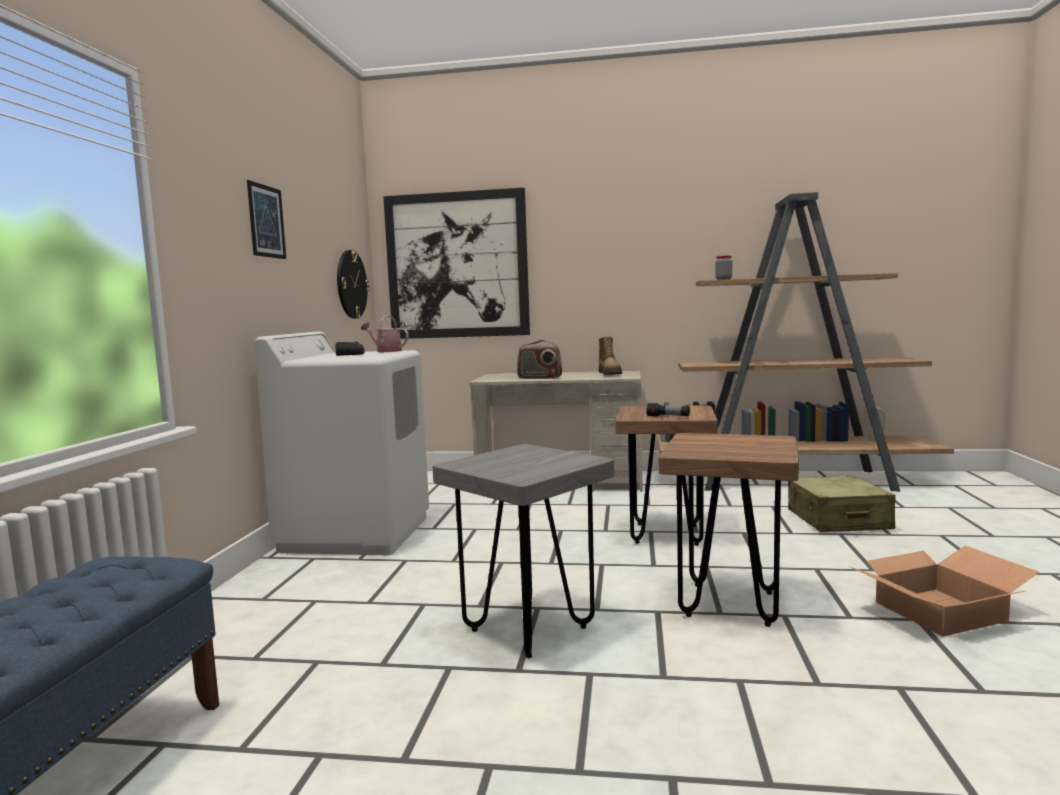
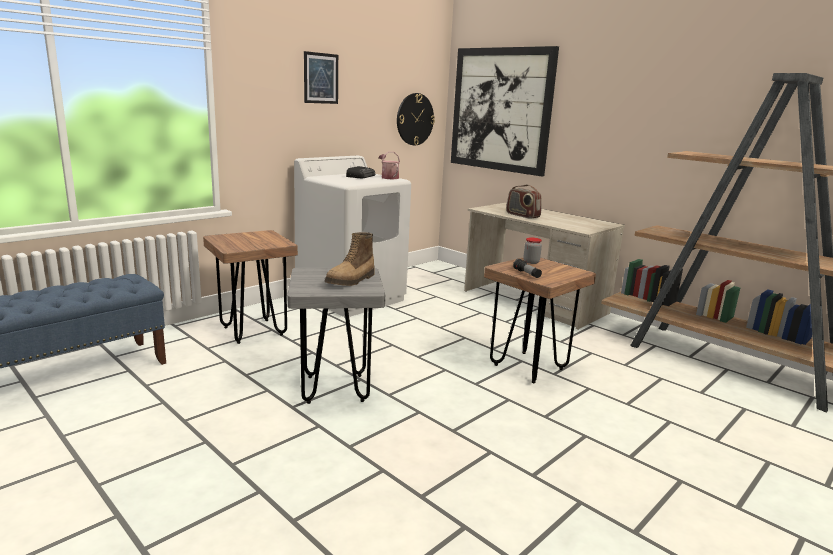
camera: 35 degrees right, 10 degrees up
(610, 374) = (585, 223): boot -> boot (351, 280)
(723, 279) = (698, 154): jar -> jar (531, 262)
(729, 604) = (471, 428): brown stool -> brown stool (253, 331)
(838, 520) = (694, 411): beige suitcase -> none
(940, 612) = (610, 507): cardboard box -> none

